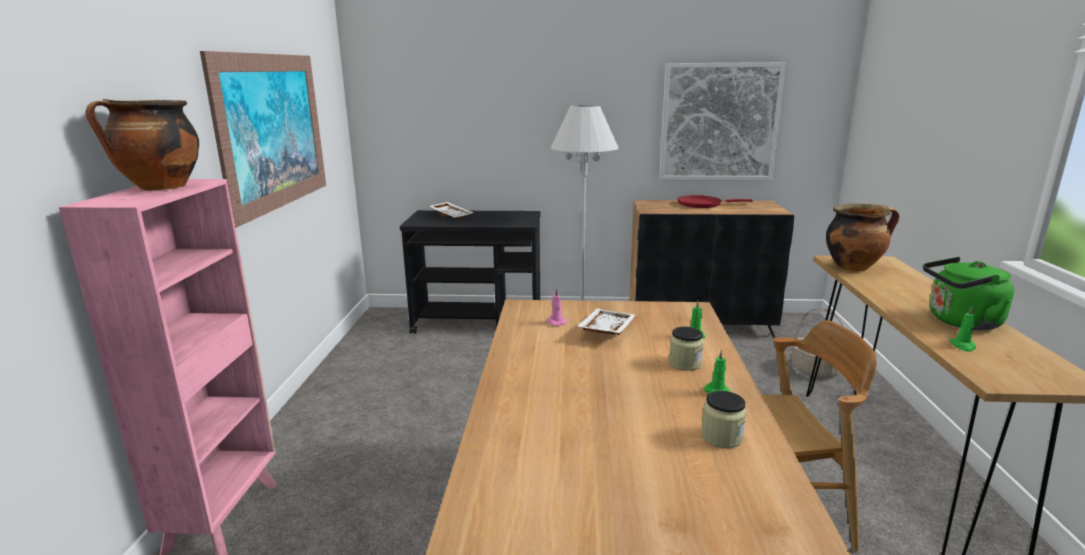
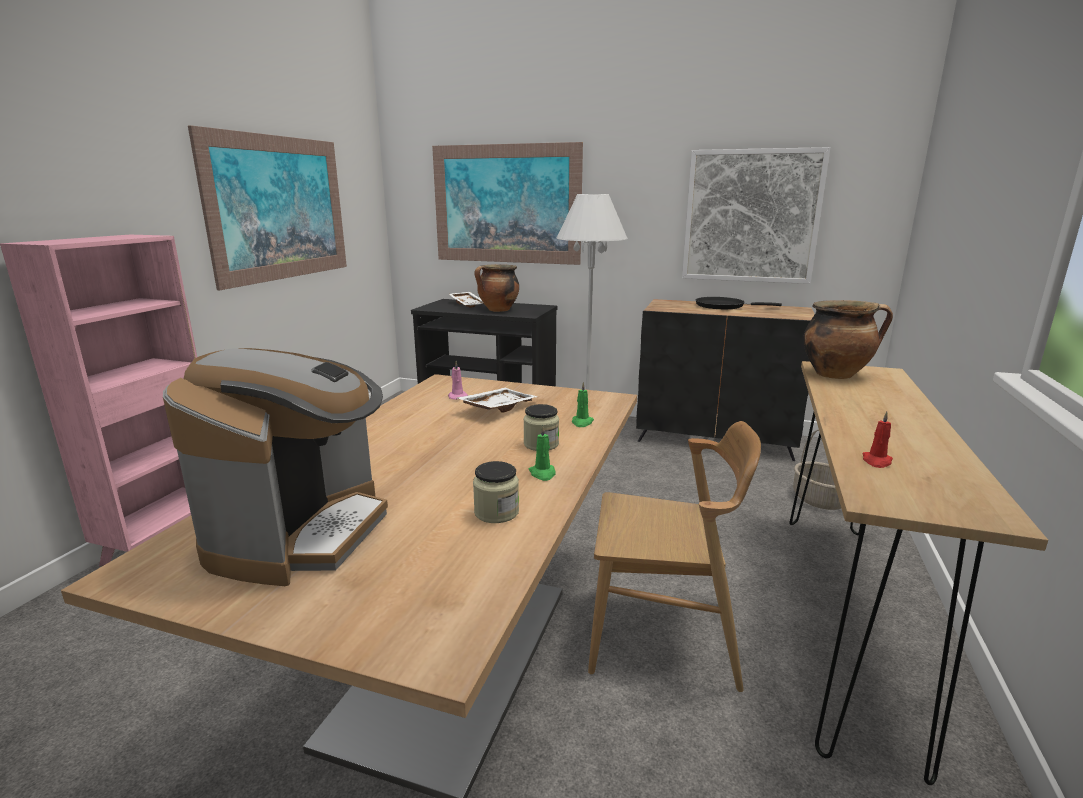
camera: 15 degrees right, 0 degrees up
(160, 188) = (105, 237): cooking pot -> cooking pot (498, 310)
(484, 114) = (506, 204): none -> picture
(577, 487) = (302, 532): none -> coffee machine
(702, 204) = (723, 306): red frying pan -> black frying pan
(960, 322) = (905, 438): green kettle -> none
(962, 346) = (876, 461): green candle -> red candle

